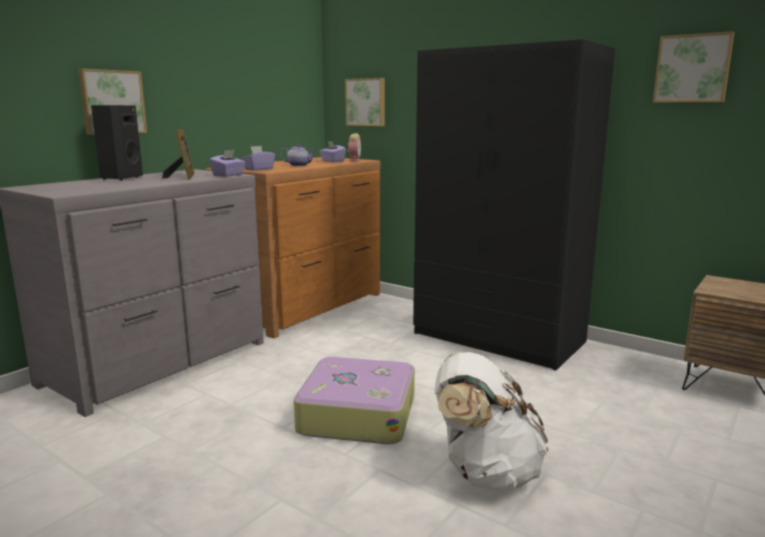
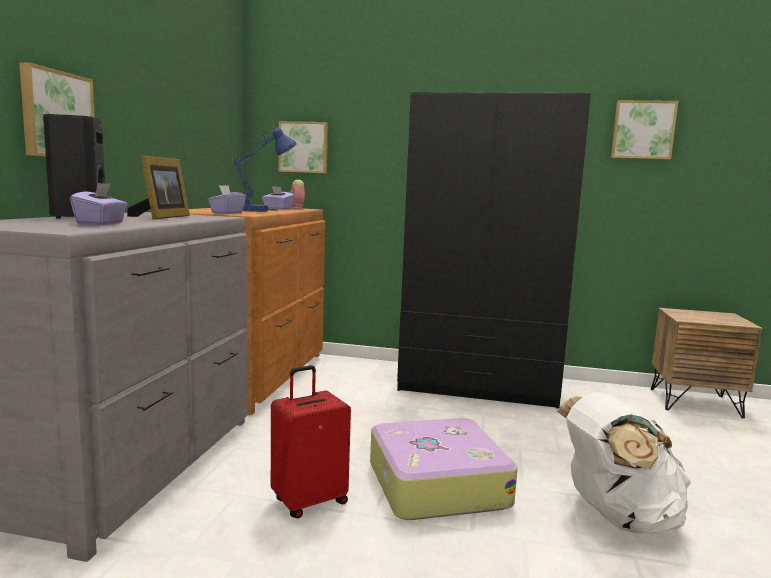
camera: 25 degrees left, 5 degrees down
(183, 176) = (162, 217): picture frame -> picture frame turned 45 degrees clockwise
(228, 175) = (216, 217): purple tissue box -> purple tissue box (101, 223)
(249, 408) = (309, 501): none -> red suitcase
(298, 165) = (257, 211): teapot -> blue table lamp

